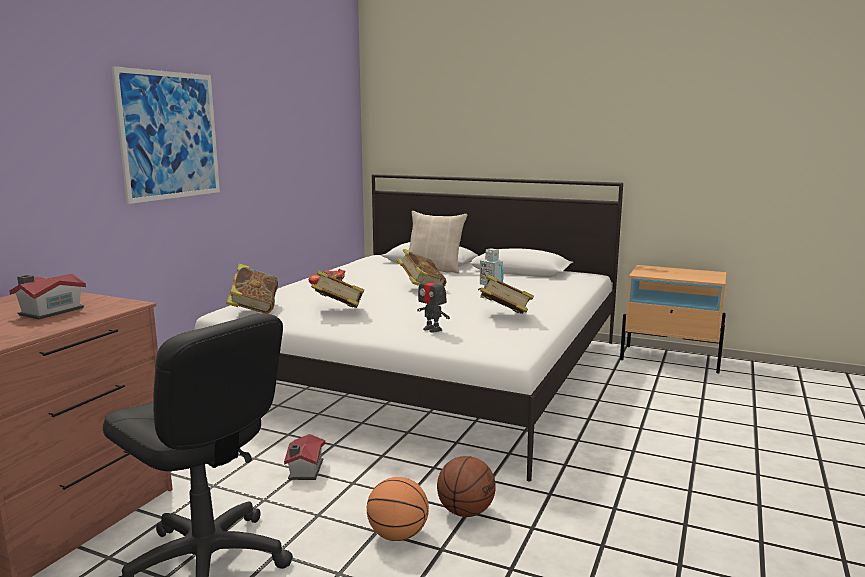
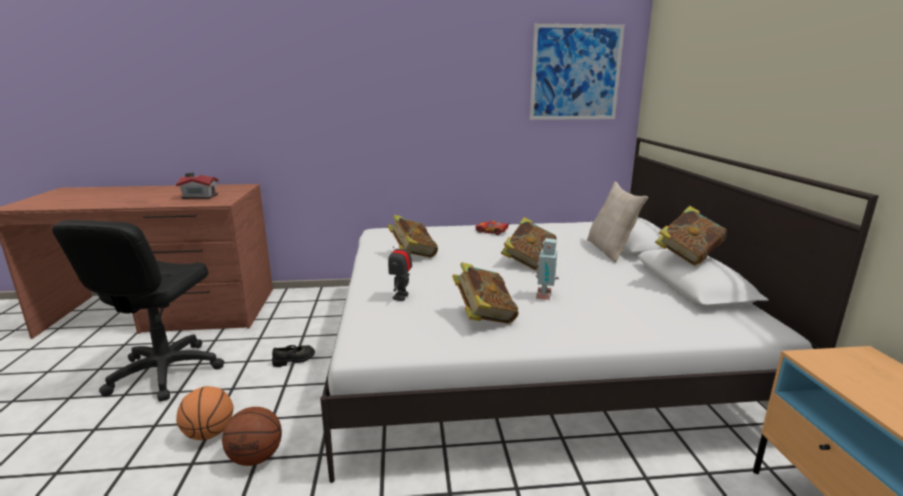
camera: 60 degrees right, 5 degrees up
(170, 135) = (368, 91): picture -> picture (575, 73)
(254, 309) = (388, 234): book -> book (688, 257)
(304, 470) = (294, 360): toy house -> black shoe

